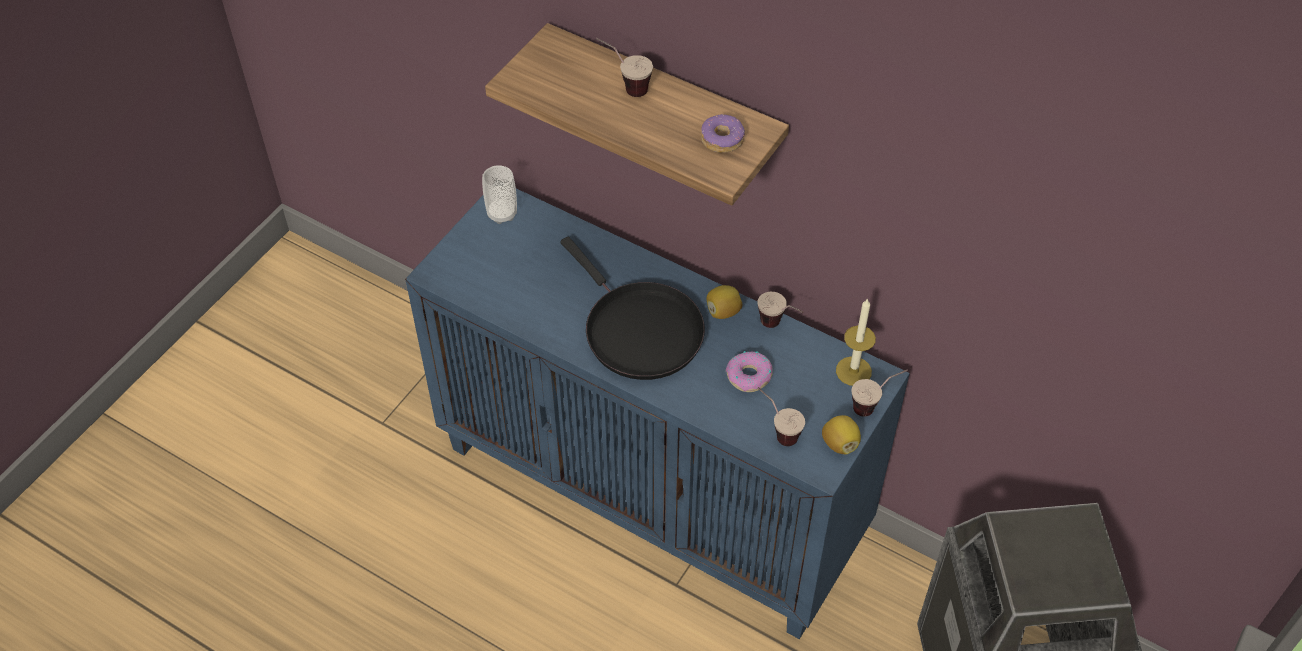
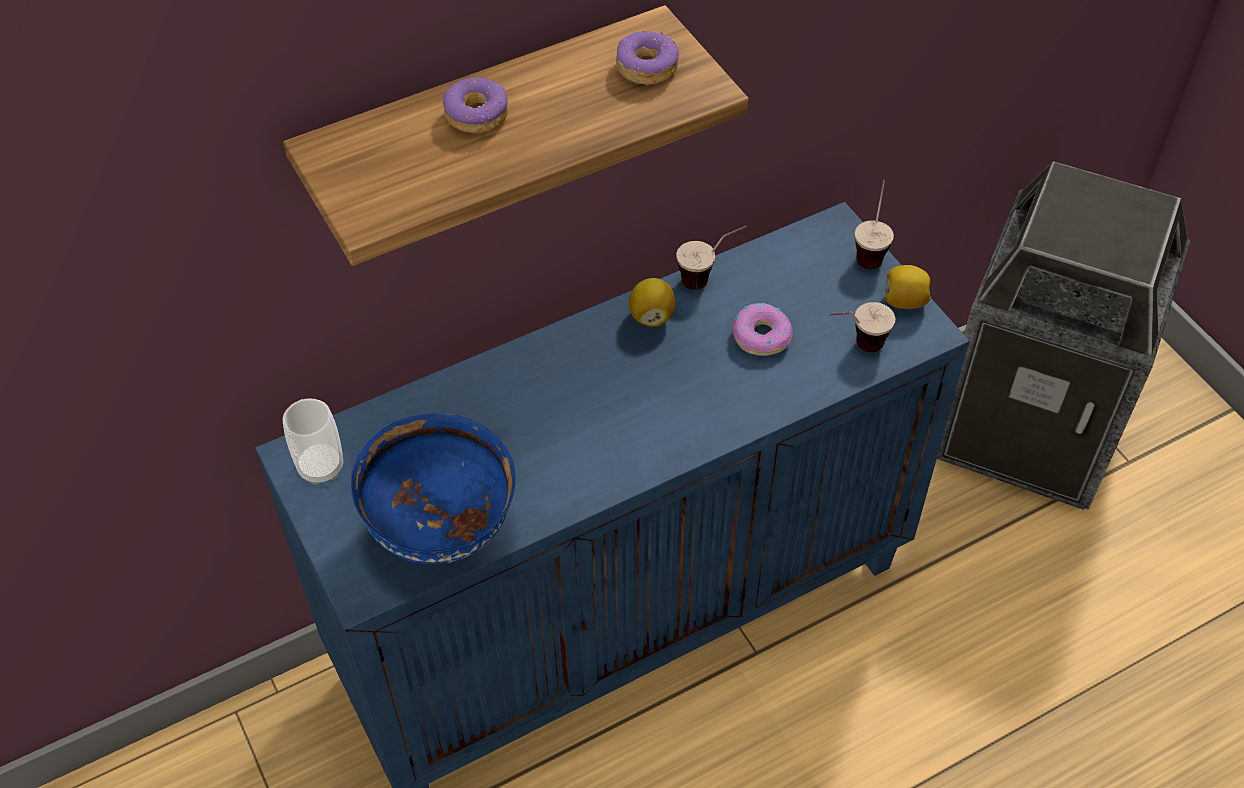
camera: 60 degrees left, 0 degrees up
(495, 287) = (443, 528): none -> blue bowl
(624, 86) = (477, 115): cup -> donut
(638, 330) = (623, 408): black frying pan -> none
(853, 371) = (814, 244): candle -> none

